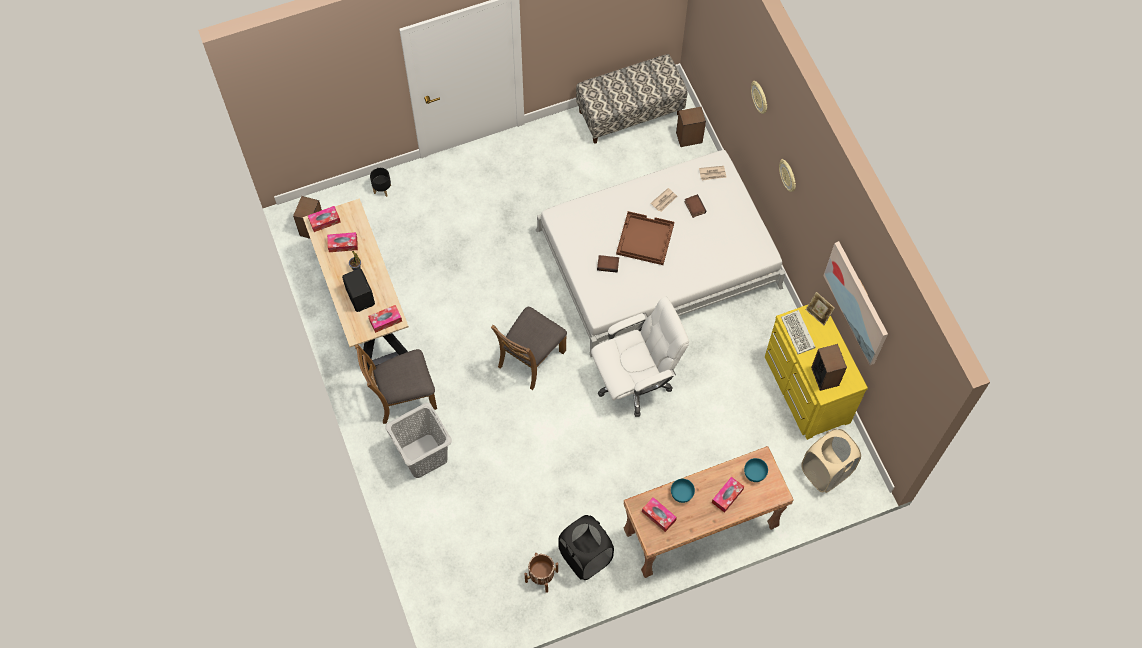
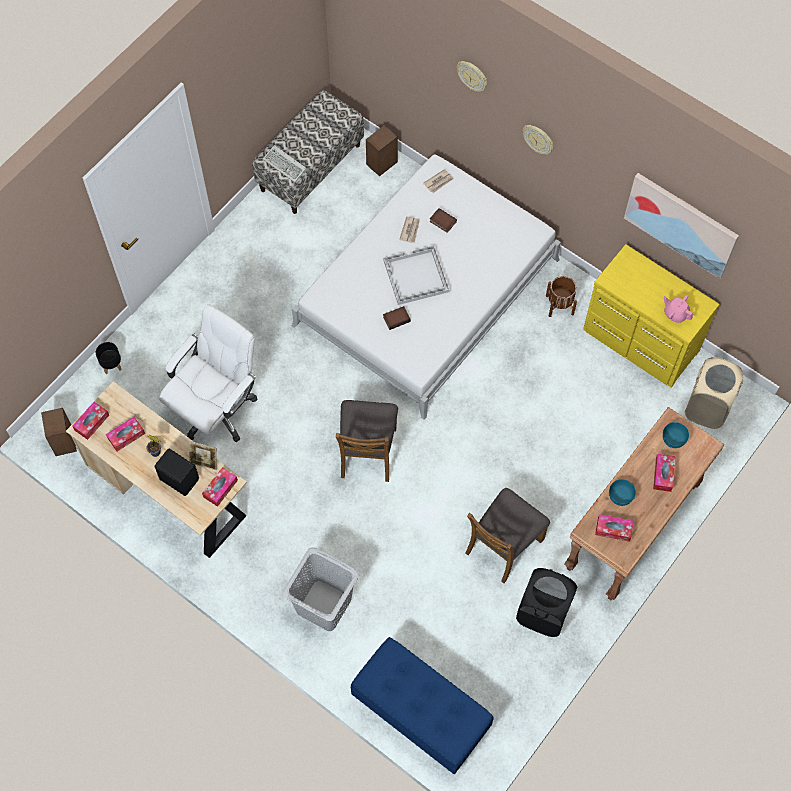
camera: 30 degrees left, 0 degrees up
(402, 396) = (265, 558): brown chair -> brown chair (503, 545)
(442, 577) = (420, 713): none -> blue bench
(541, 576) = (513, 656): brown planter -> brown planter (559, 305)
(635, 381) = (480, 419): white office chair -> white office chair (216, 409)
(644, 239) = (415, 276): brown tray -> white tray
(798, 334) = (626, 287): keyboard -> keyboard (286, 165)
(817, 314) = (631, 260): picture frame -> picture frame (204, 461)
(825, 376) = (675, 314): speaker -> pink teapot

